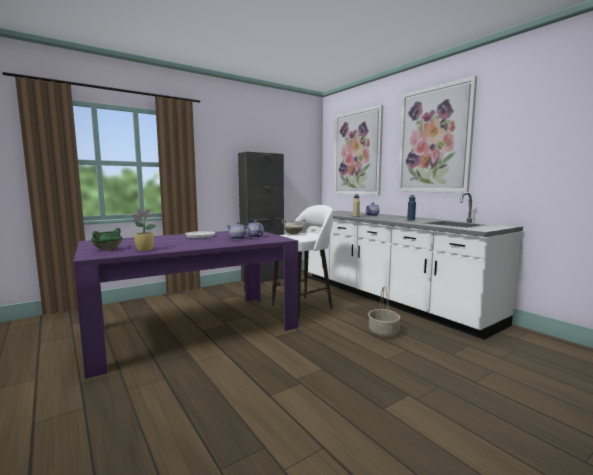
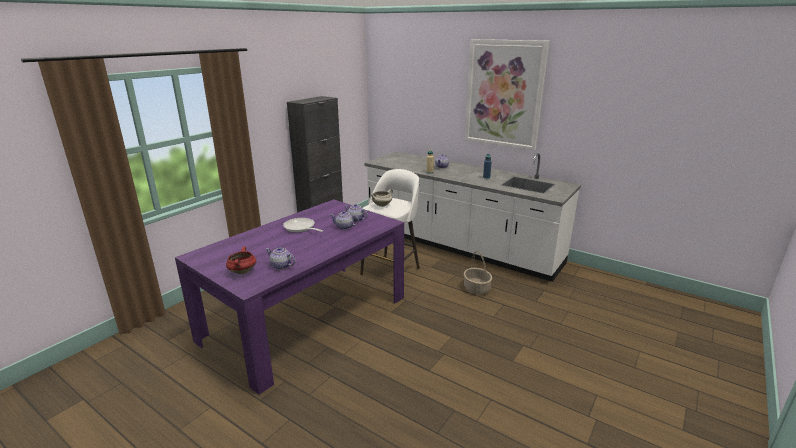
camera: 20 degrees left, 15 degrees up
(108, 249) = (242, 271): green cooking pot -> red cooking pot
(144, 250) = (281, 266): potted plant -> teapot
(357, 153) = (415, 91): picture -> none

